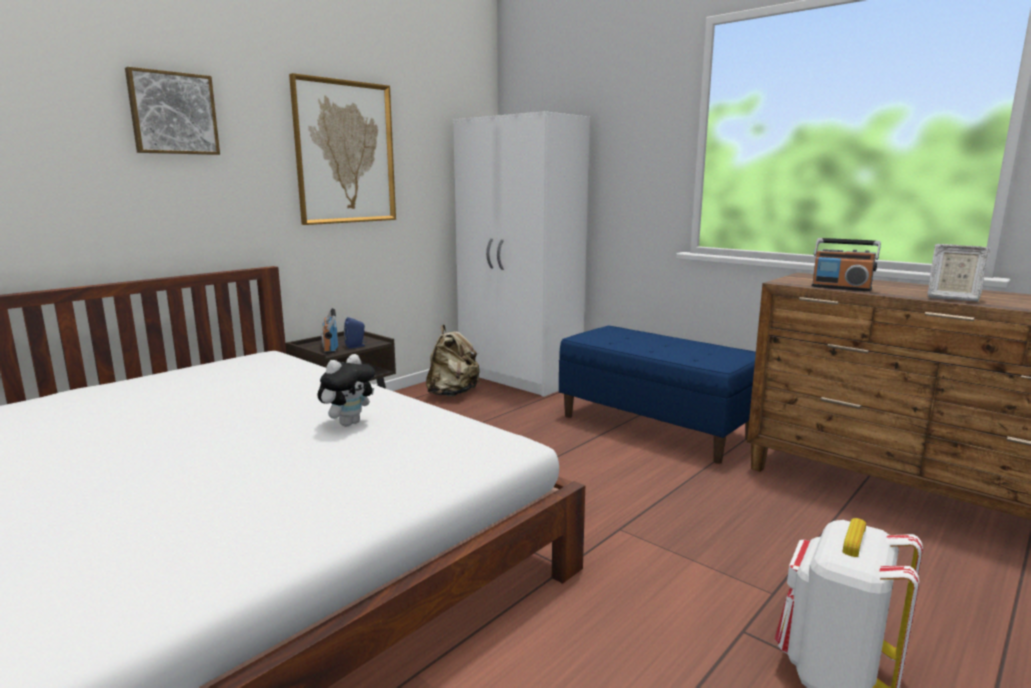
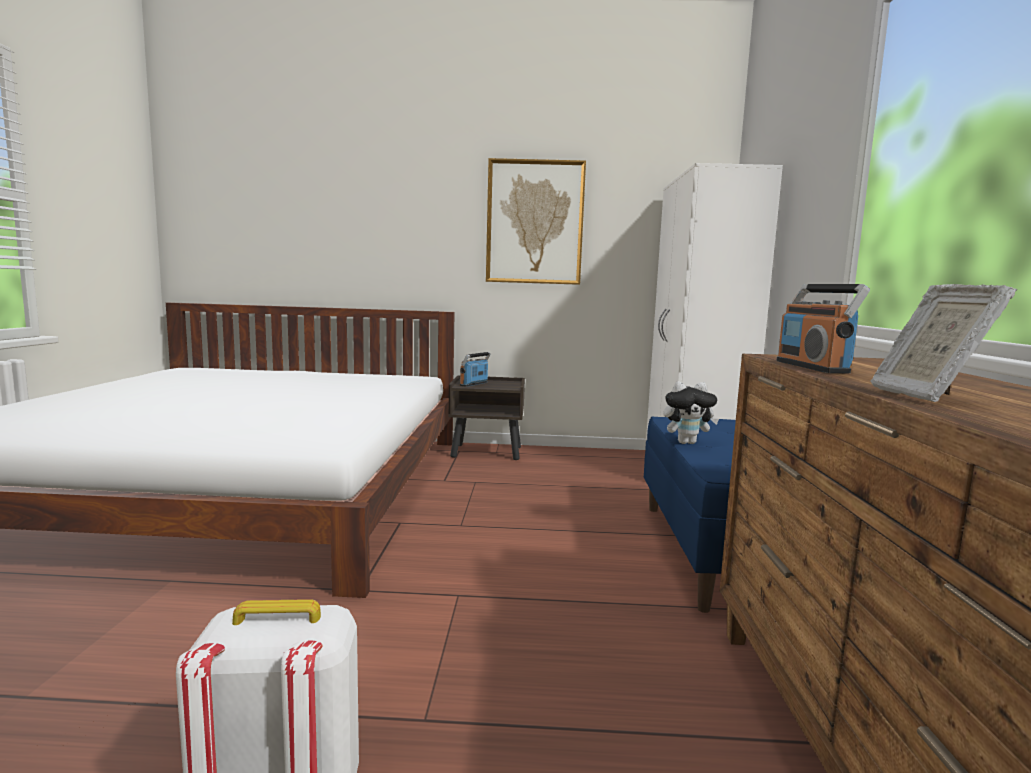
camera: 50 degrees right, 5 degrees down
(173, 113) = (396, 195): picture -> none
(349, 423) = (315, 410): plush toy -> plush toy (687, 442)
(356, 346) = (492, 386): blue speaker -> none
(452, 394) = (600, 461): beige backpack -> none

